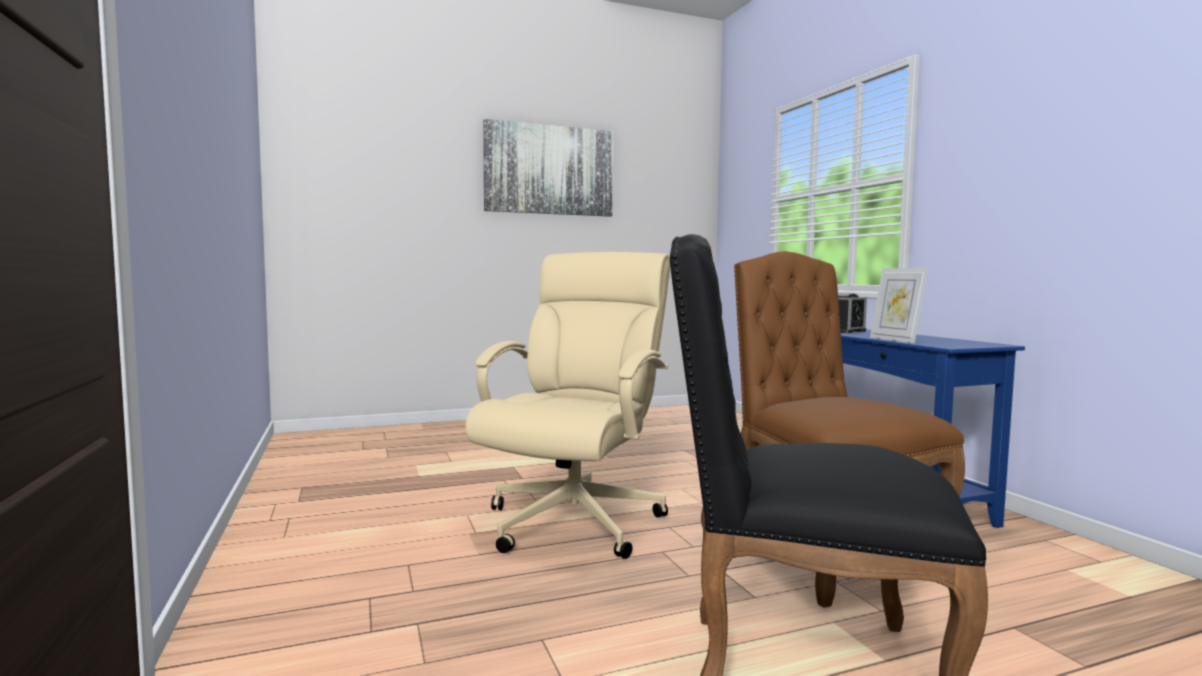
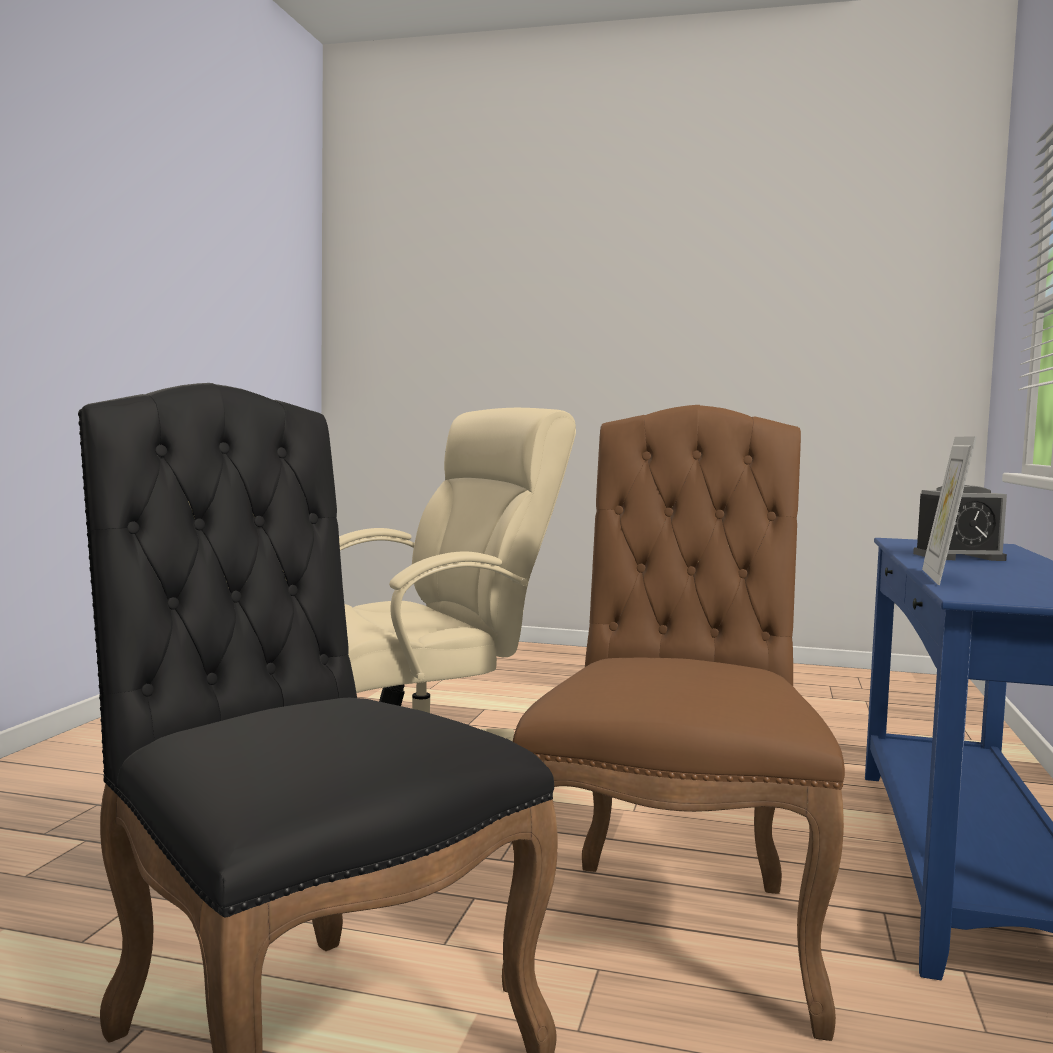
camera: 35 degrees right, 0 degrees up
(549, 170) = (677, 285): picture -> none

